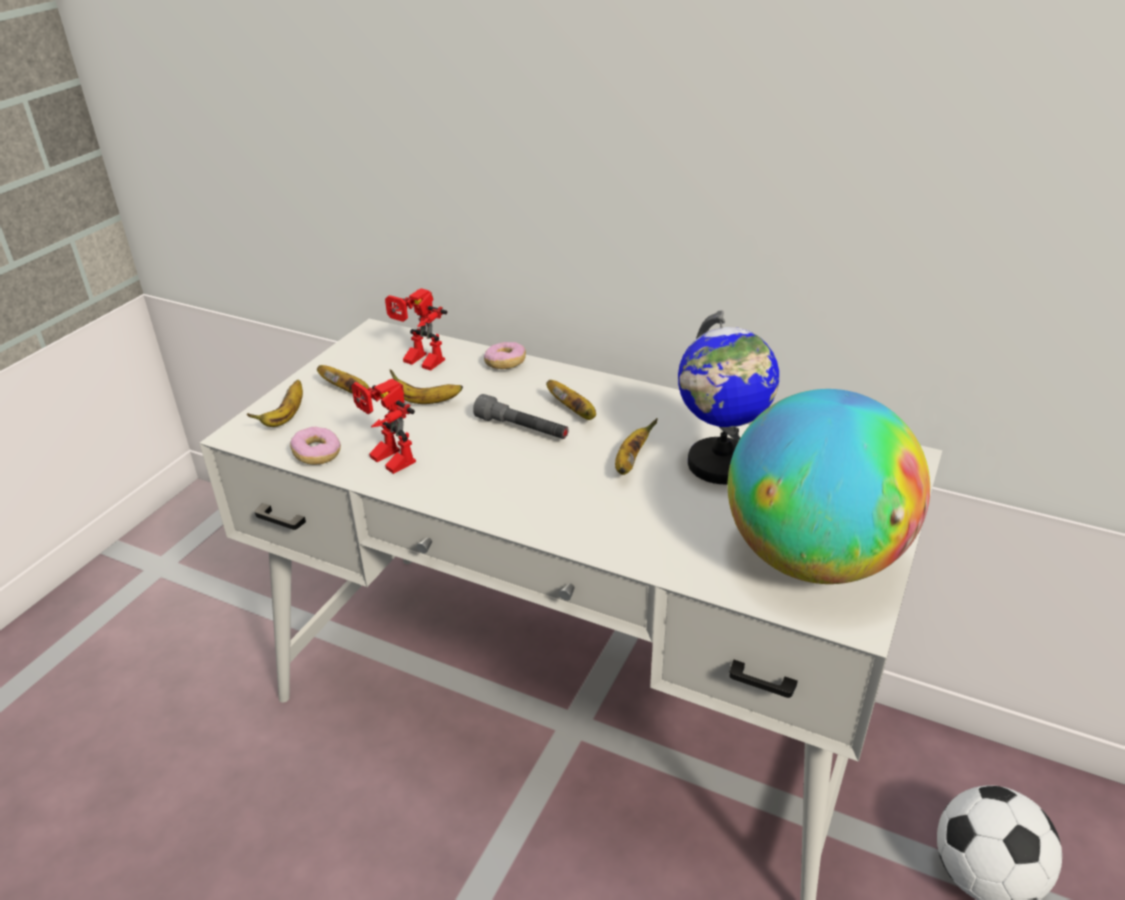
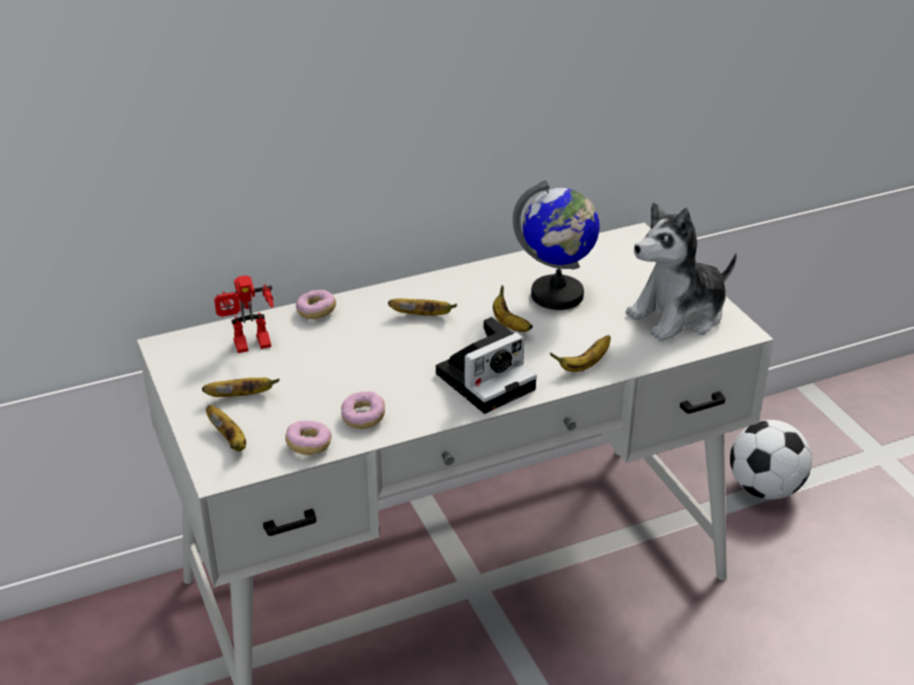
camera: 50 degrees left, 0 degrees up
(385, 460) = (363, 418): toy robot -> donut
(425, 401) = (312, 368): banana -> banana (584, 365)
(522, 429) = (411, 345): grey flashlight -> none
(525, 494) = (487, 379): none -> camera
(813, 559) = (678, 315): globe -> plush toy

